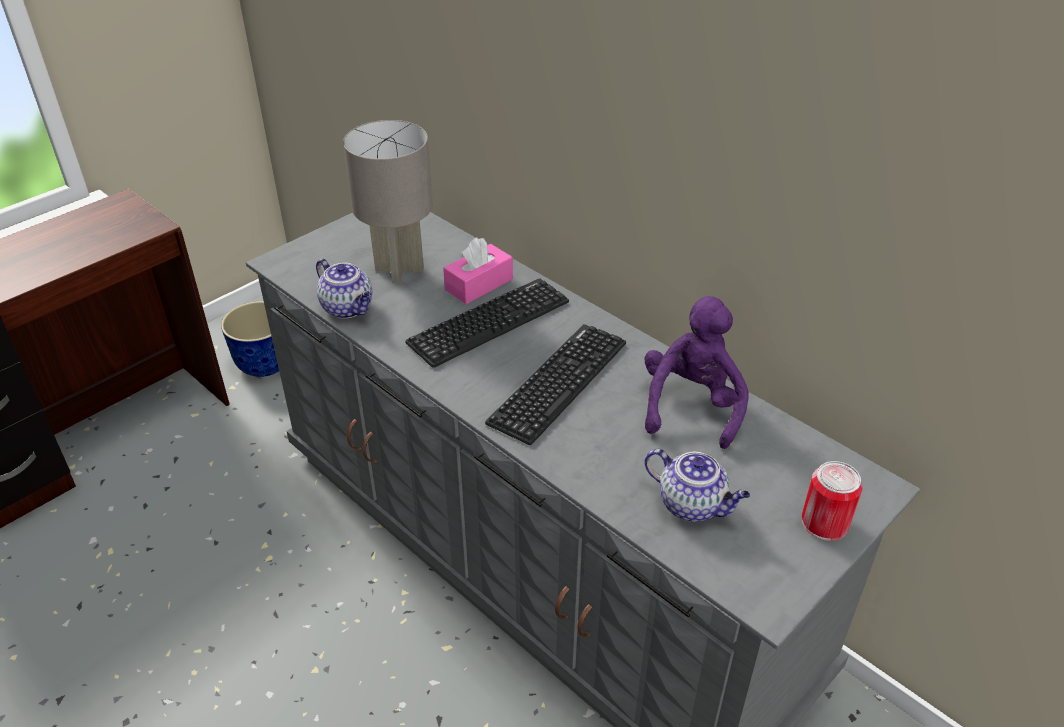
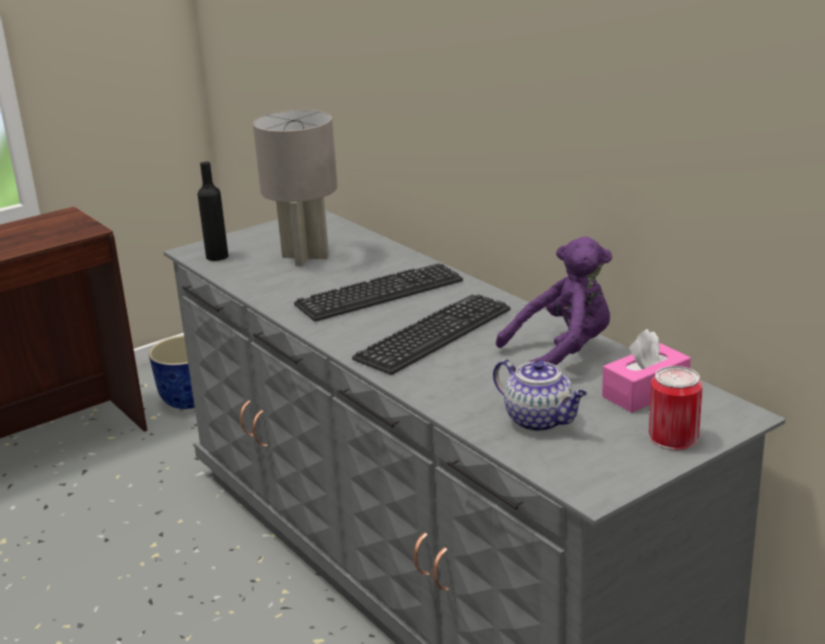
camera: 10 degrees right, 15 degrees down
(306, 270) = (217, 256): none -> black bottle
(348, 308) = (248, 281): teapot -> none
(479, 284) = (378, 268): pink tissue box -> pink tissue box (645, 392)
(691, 406) = (562, 354): purple plush toy -> purple plush toy turned 45 degrees clockwise

